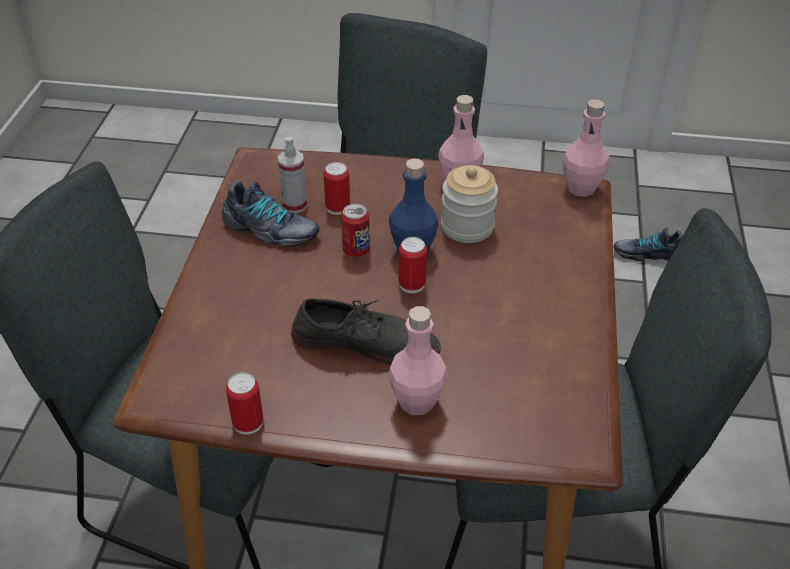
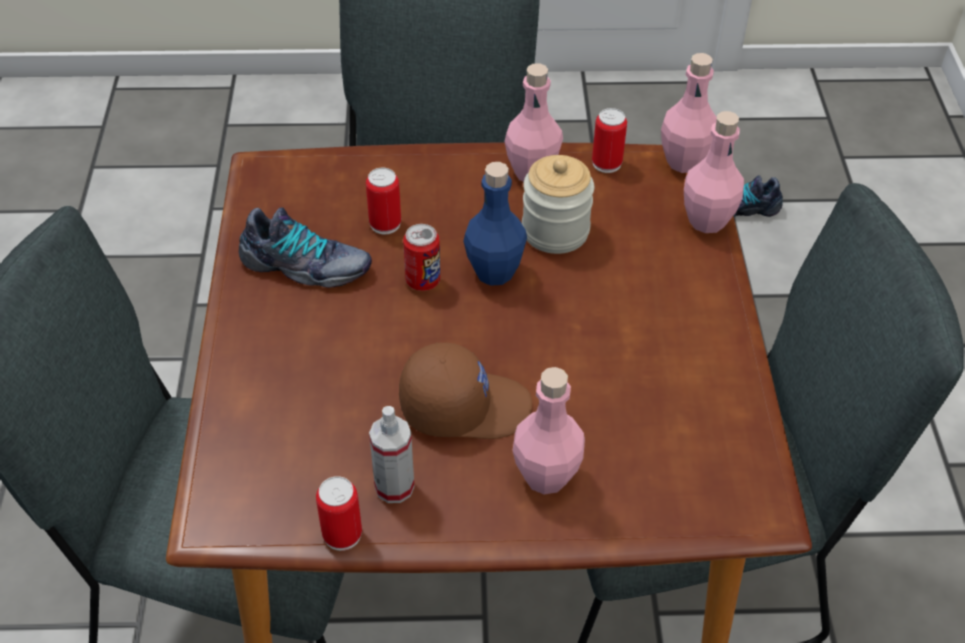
camera: 10 degrees left, 5 degrees up
(294, 205) = (328, 227): spray bottle -> spray bottle (394, 487)
(365, 342) = (464, 405): grey shoe -> brown cap
(412, 284) = (504, 319): can -> can (606, 163)
(589, 232) = (707, 220): none -> pink bottle

